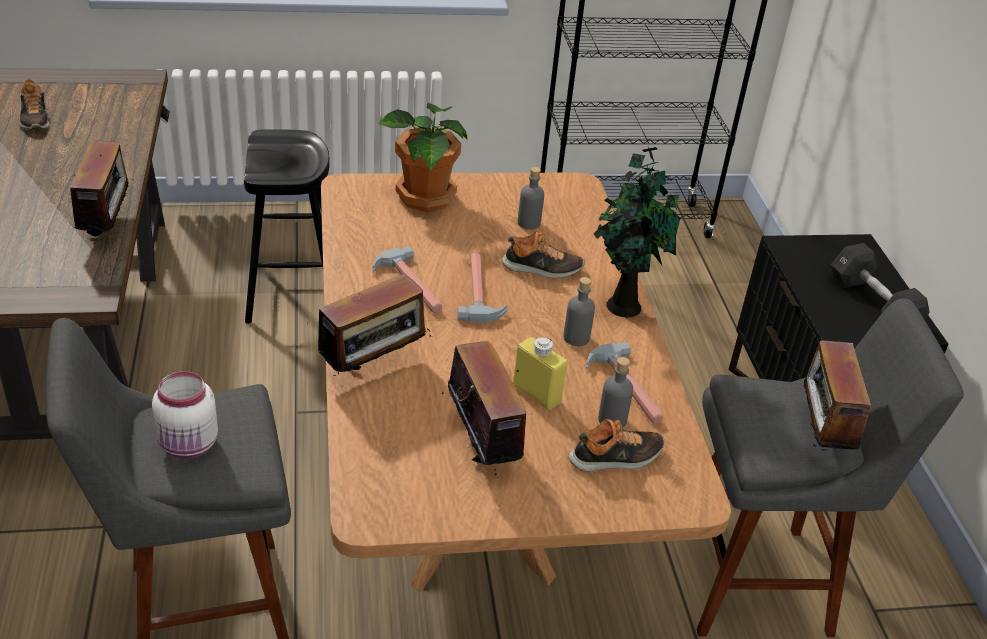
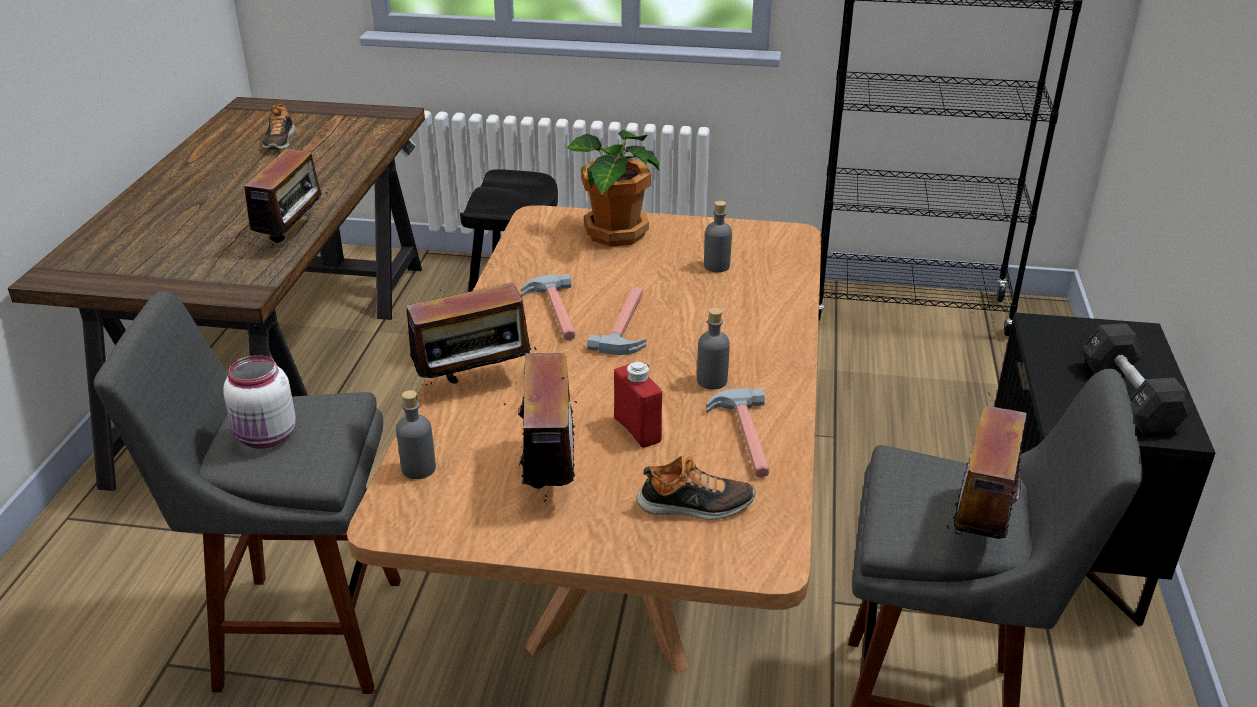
camera: 20 degrees right, 5 degrees down
(536, 393) = (637, 430): yellow bottle -> red bottle
(542, 268) = (708, 310): shoe -> none
(612, 420) = (710, 467): grey bottle -> grey bottle (418, 468)
(622, 304) = (783, 354): potted plant -> none

